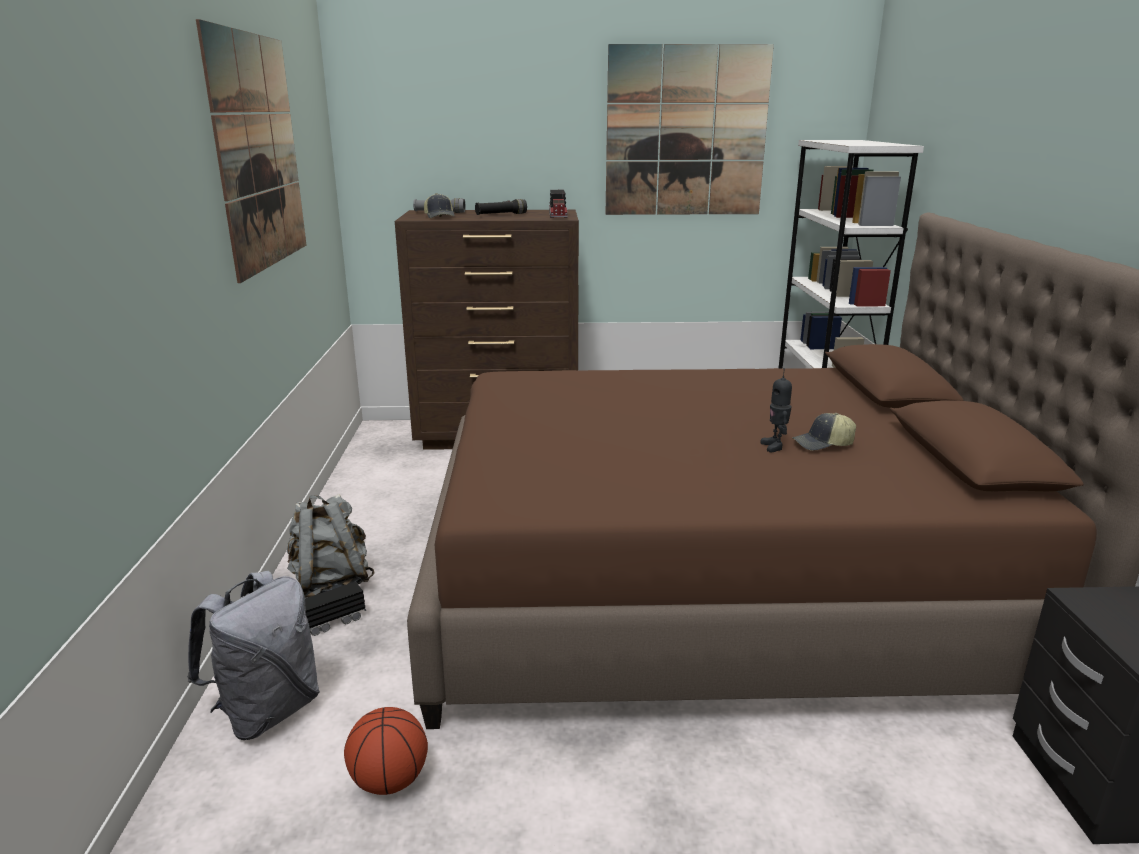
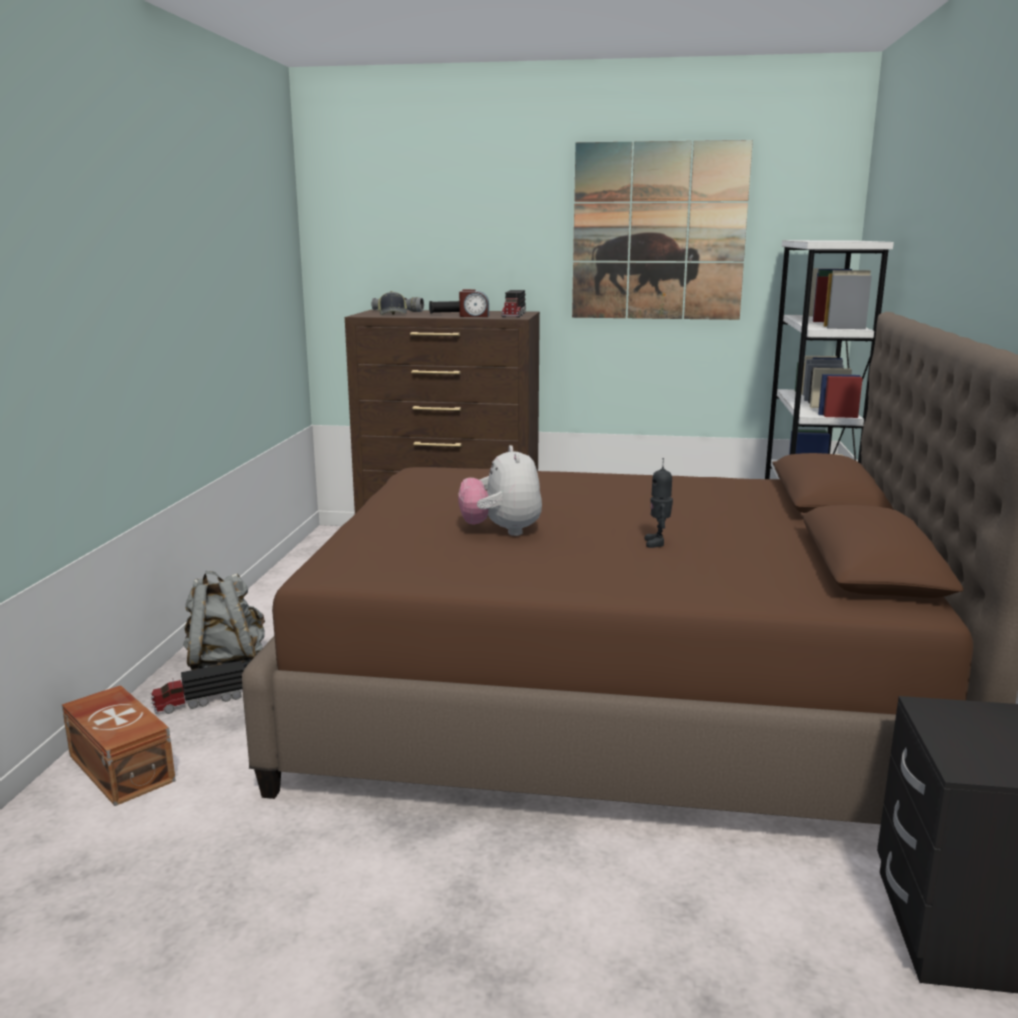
camera: 10 degrees right, 5 degrees down
(258, 152) = (196, 243): picture -> none
(267, 711) = (122, 766): grey backpack -> brown storage box
(390, 781) = (208, 836): basketball -> none
(522, 217) = (474, 316): none -> alarm clock
(623, 443) = (501, 531): none -> plush toy
(823, 444) = (711, 544): cap -> none

